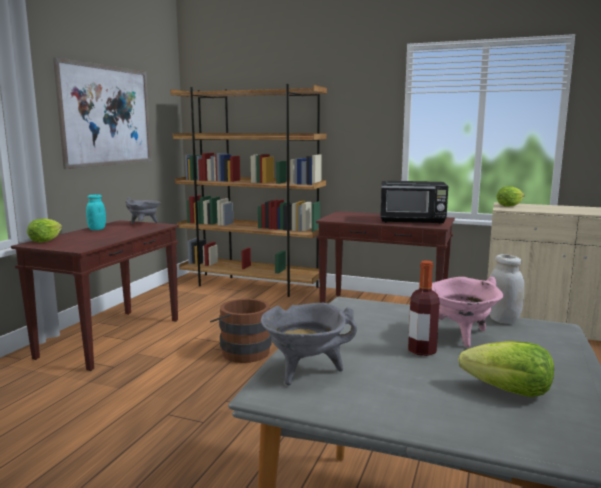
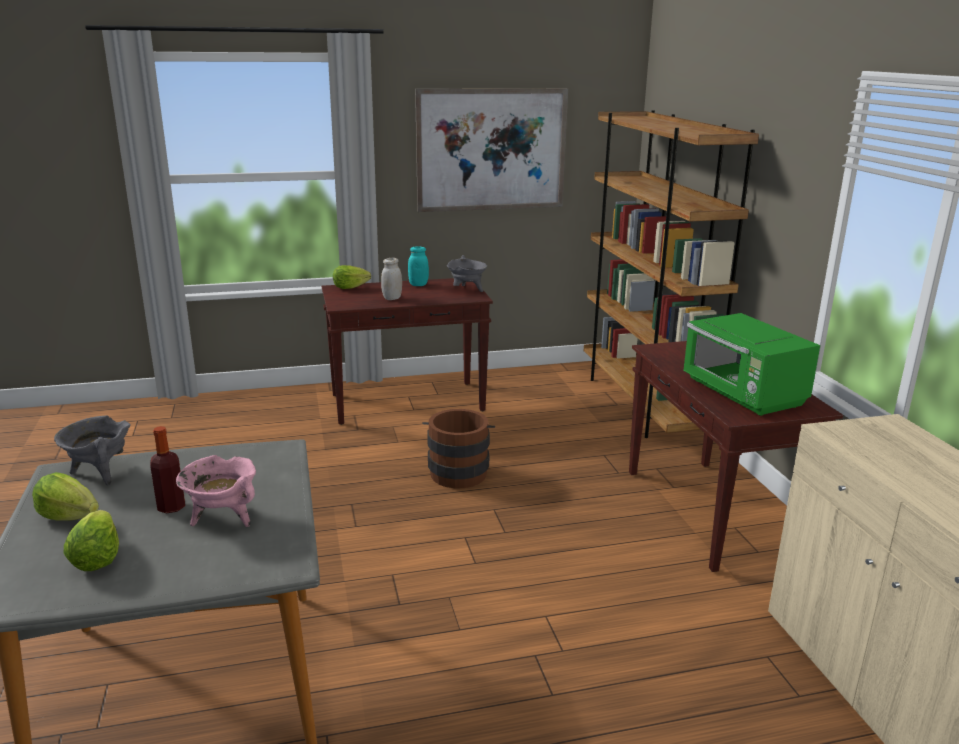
camera: 55 degrees right, 10 degrees up
(412, 221) = (743, 394): black microwave -> green microwave
(503, 320) = (292, 531): white jar -> white jar (392, 298)
(509, 206) = (875, 430): lettuce -> lettuce (69, 516)

